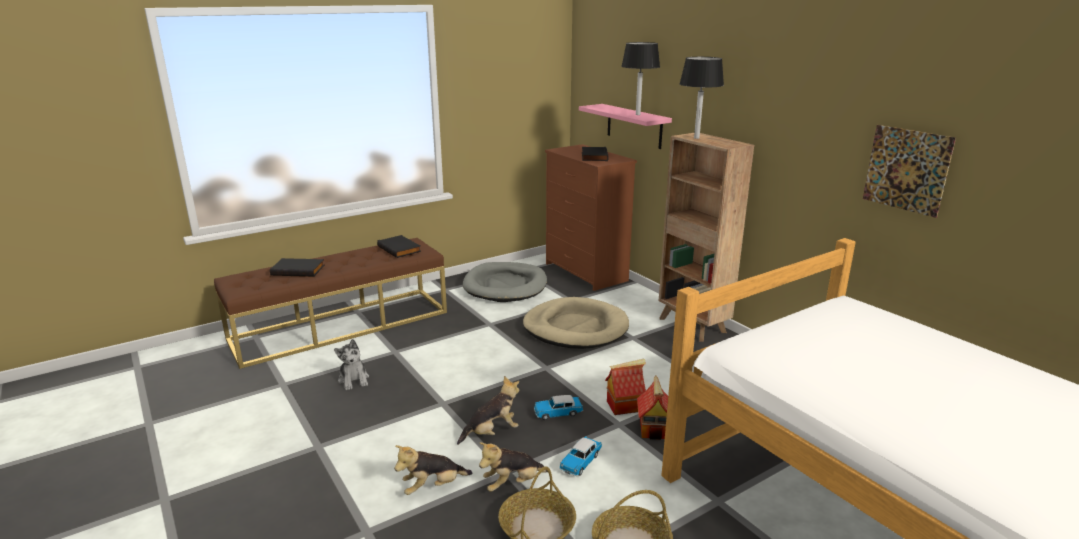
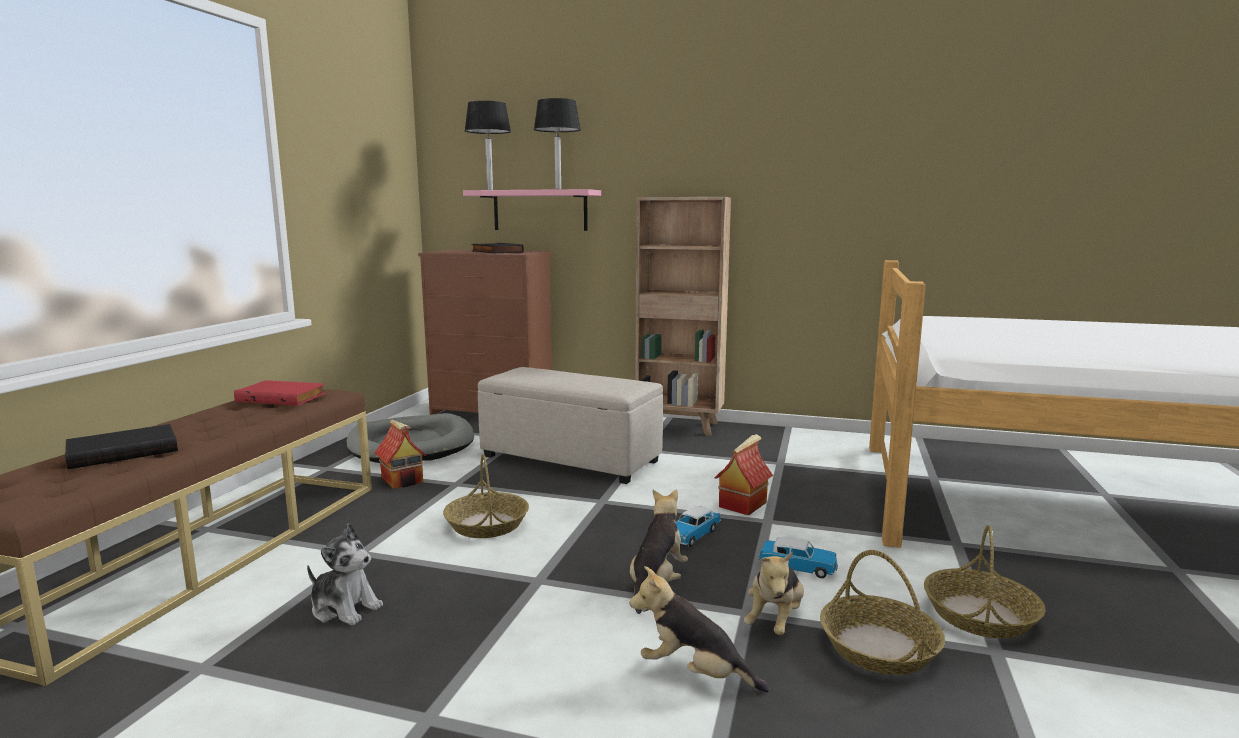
camera: 40 degrees left, 10 degrees down
(400, 249) = (283, 397): black book -> red book
(433, 487) = (694, 674): plush toy -> plush toy turned 90 degrees clockwise
(467, 358) = (486, 524): none -> basket
(575, 328) = (569, 458): beige dog bed -> beige ottoman
(580, 462) = (798, 567): toy car -> toy car turned 60 degrees counterclockwise
(654, 429) = (804, 512): toy house -> toy house (403, 480)
(696, 138) = (666, 196): black table lamp -> black table lamp (490, 190)
(906, 170) = (908, 191): picture -> none

